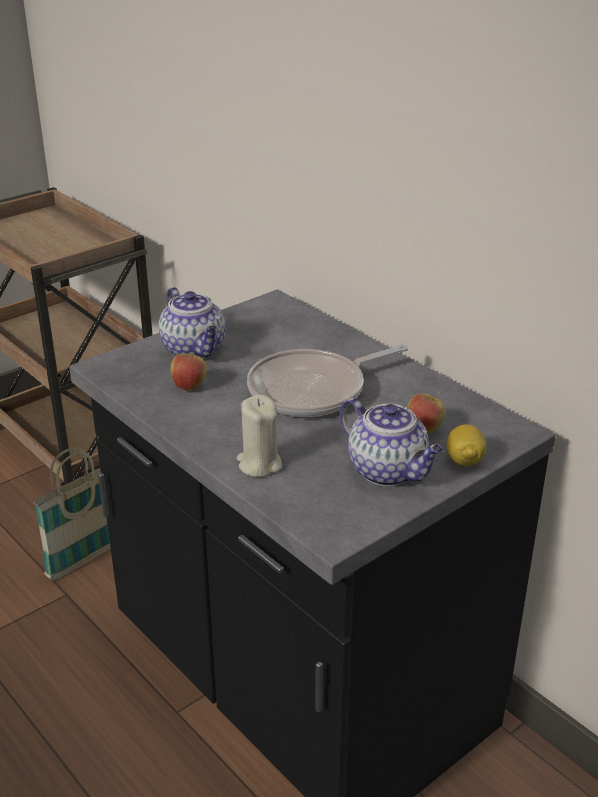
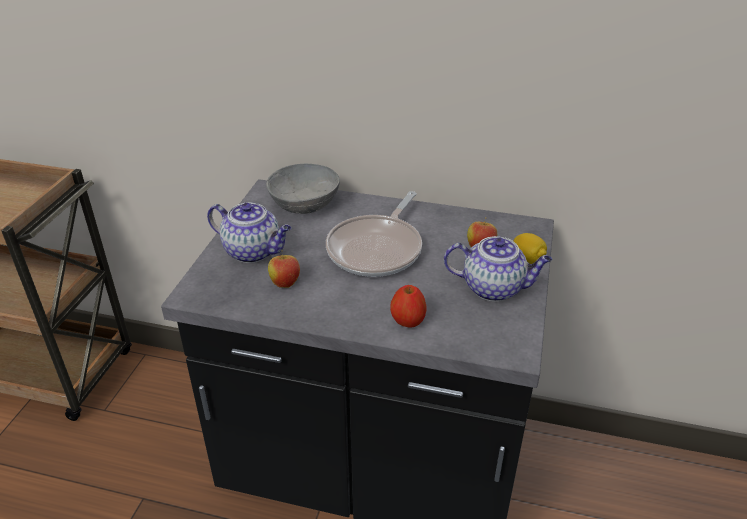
camera: 35 degrees left, 5 degrees up
(84, 560) = (134, 463): basket -> none
(259, 464) = (407, 322): beige candle -> apple
(294, 325) = (305, 204): none -> grey bowl

